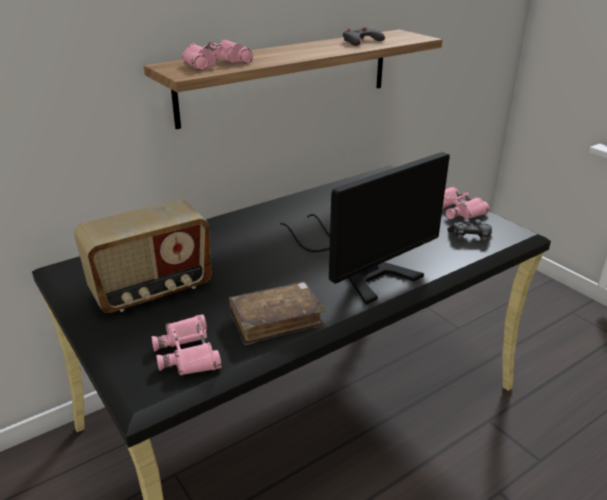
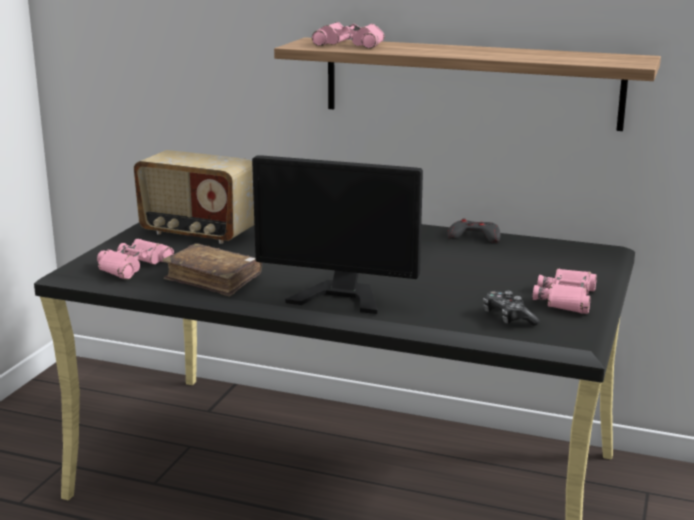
camera: 55 degrees right, 10 degrees down
(361, 41) = (549, 55): grey game controller -> grey game controller (474, 236)

